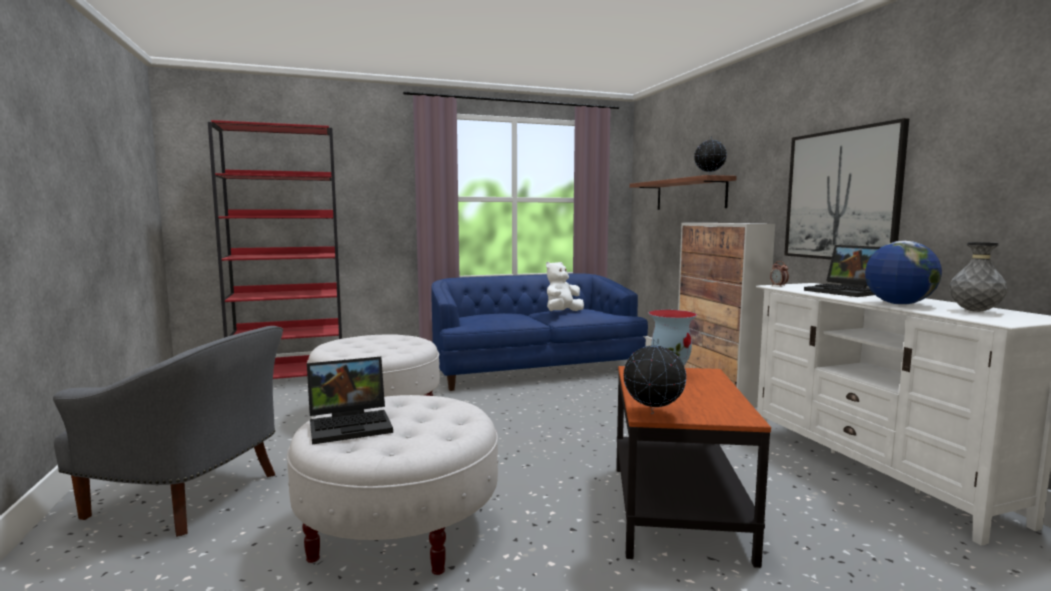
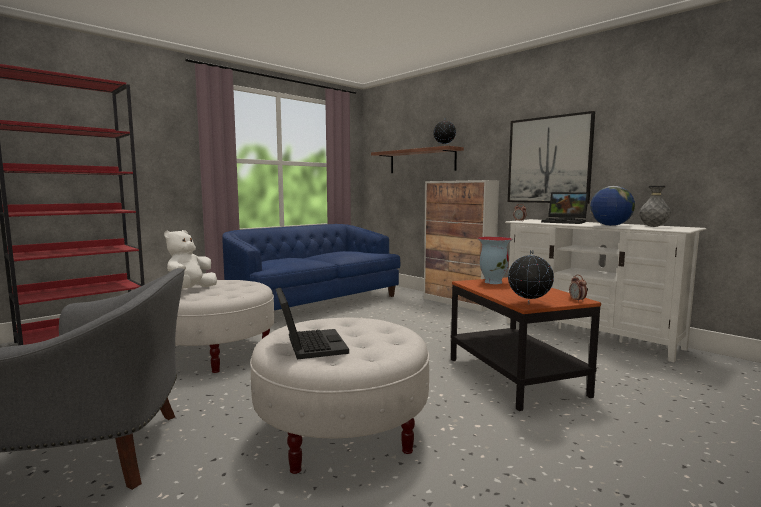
camera: 25 degrees left, 0 degrees up
(352, 424) = (309, 345): laptop -> laptop turned 60 degrees counterclockwise
(562, 312) = (337, 254): white plush toy -> white plush toy (190, 291)
(736, 418) = (577, 300): none -> alarm clock

